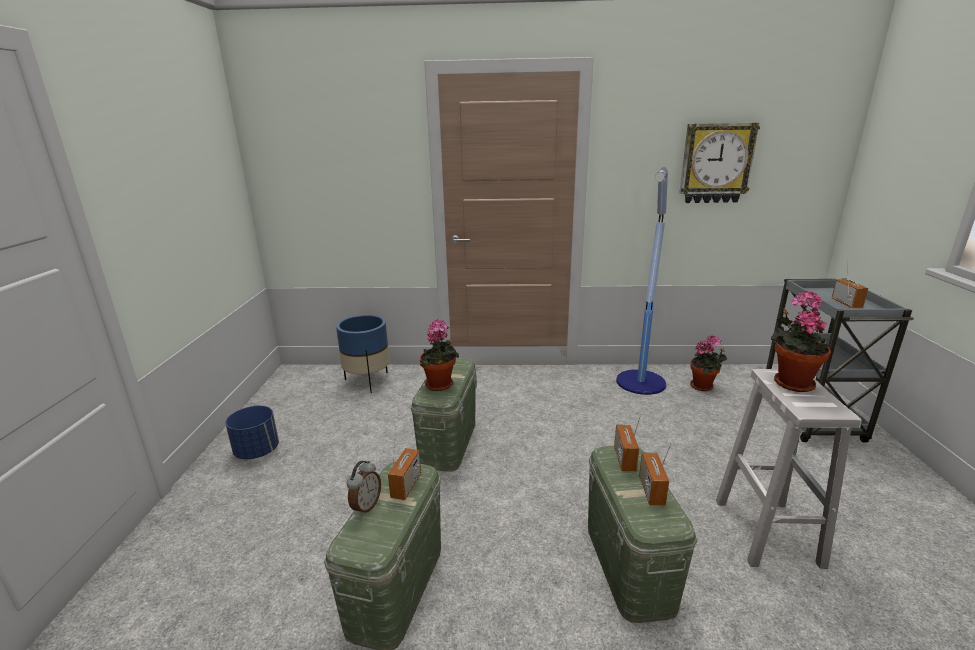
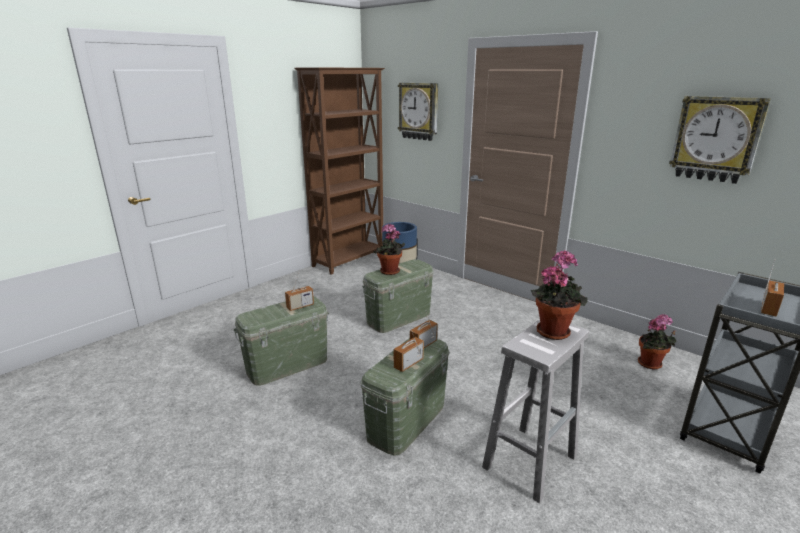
camera: 40 degrees right, 0 degrees up
(257, 451) = (305, 284): blue planter -> none
(282, 391) = (350, 260): none -> brown bookcase
(353, 162) = (419, 111): none -> wall clock
(365, 506) = (273, 306): alarm clock -> none
(641, 383) = (592, 340): floor lamp -> none

